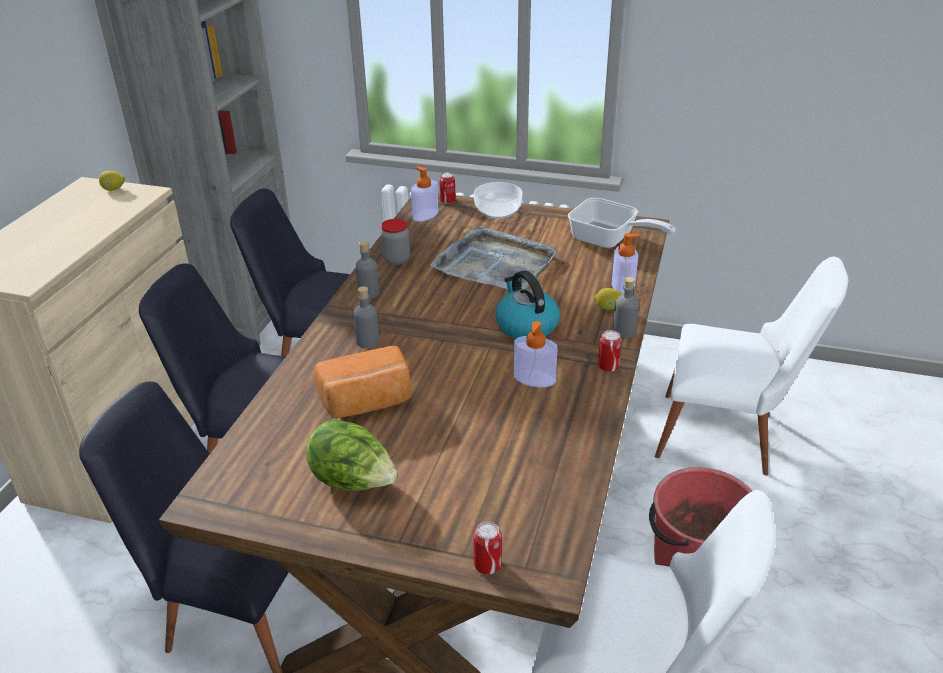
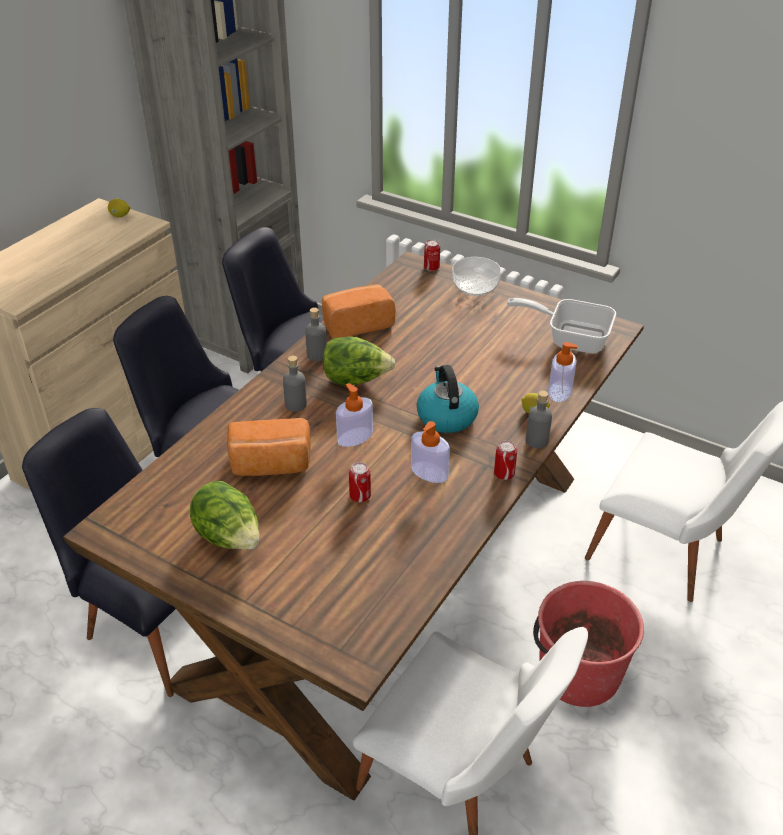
camera: 15 degrees right, 5 degrees up
(396, 259) = (356, 324): jar -> bread
(420, 309) = (356, 380): none -> lettuce
(425, 215) = (403, 280): soap dispenser -> soap dispenser (355, 437)
(487, 565) = (309, 639): can -> can (360, 496)
(495, 264) = (447, 345): grey tray -> none
(609, 240) = (570, 338): frying pan -> frying pan turned 150 degrees clockwise

